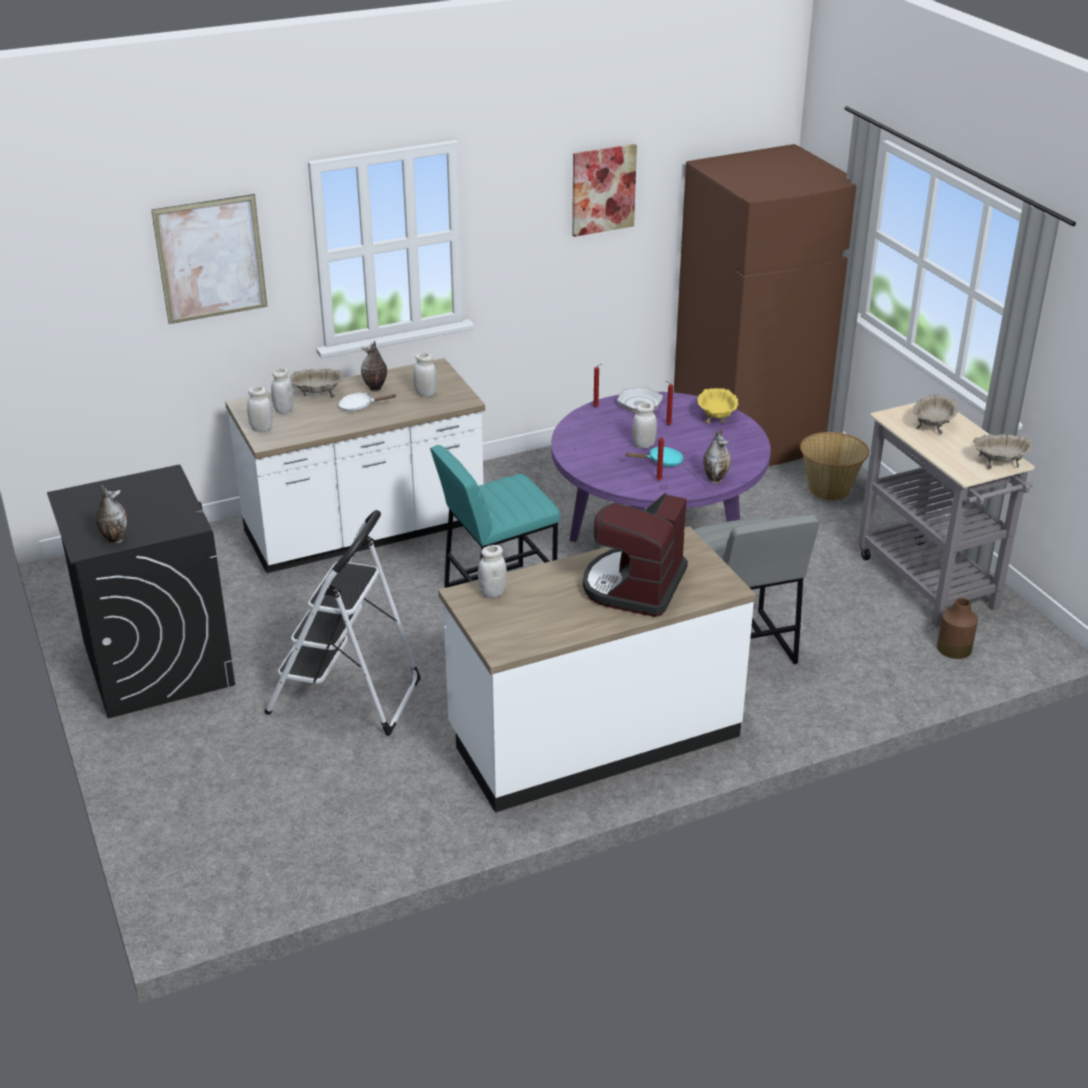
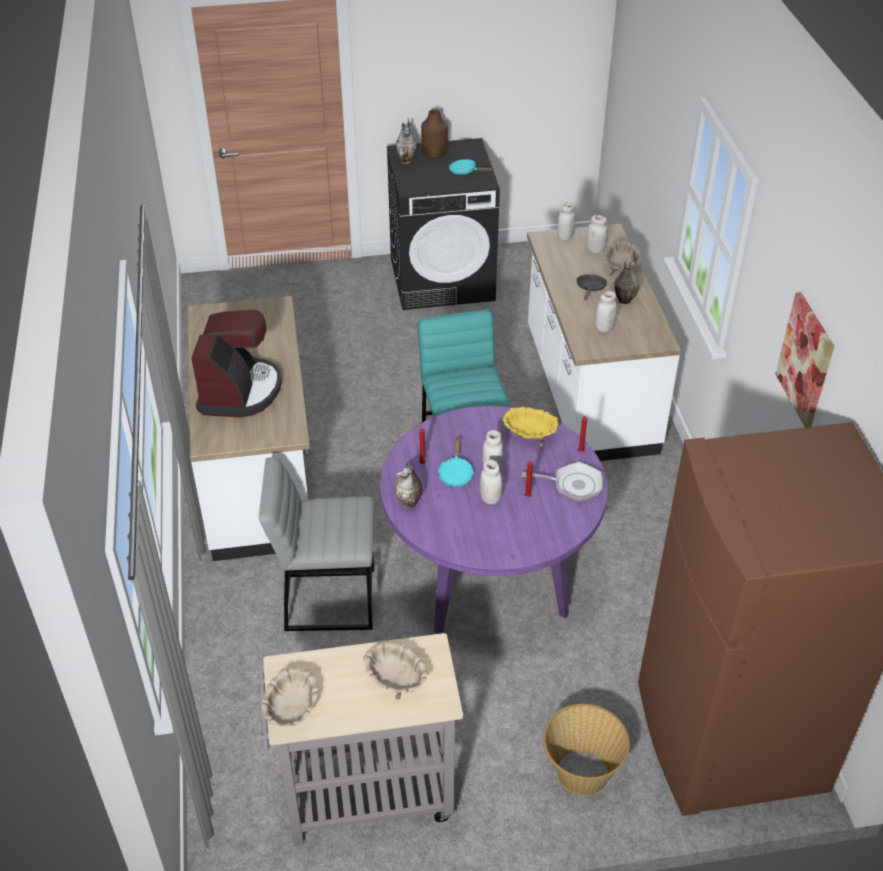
camera: 105 degrees right, 10 degrees up
(140, 491) = (465, 171): none -> turquoise frying pan
(211, 259) = (660, 118): picture -> none
(347, 697) = (364, 359): step ladder -> none
(360, 406) = (590, 289): white frying pan -> black frying pan
(492, 593) = (272, 319): white jar -> white jar (490, 498)
(634, 586) = (239, 391): coffee machine -> coffee machine turned 60 degrees clockwise
(717, 417) = (532, 538): yellow bowl -> yellow bowl (529, 435)
(953, 648) = (250, 769): brown vase -> brown vase (434, 151)

